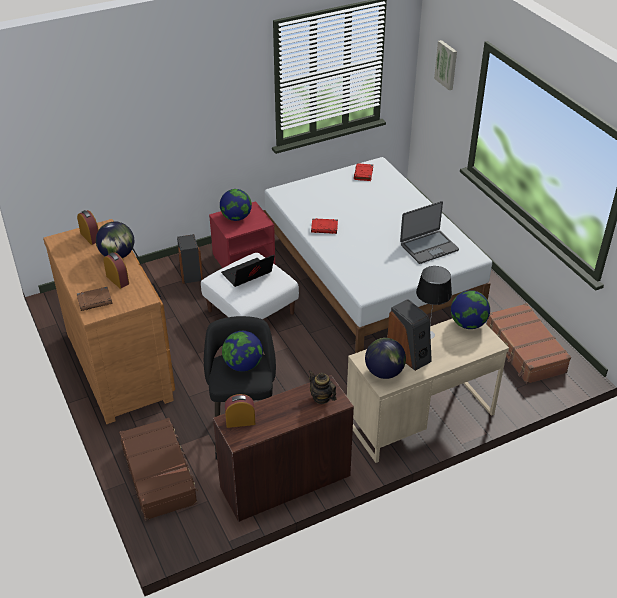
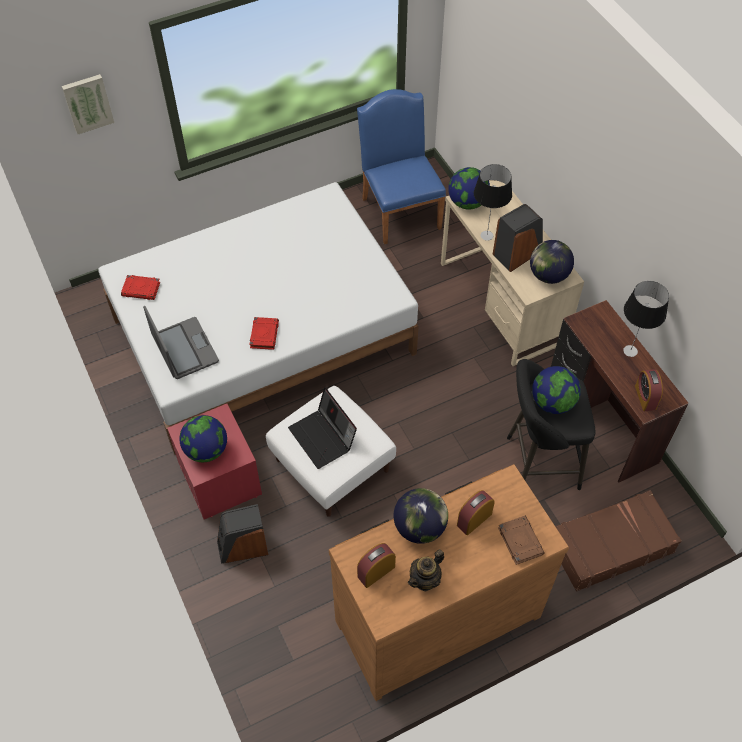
camera: 90 degrees left, 15 degrees up
(293, 416) = (630, 350): none -> table lamp
(321, 397) = (599, 326): teapot -> teapot (425, 580)
(428, 247) = (310, 233): laptop -> laptop (184, 349)
(524, 351) = (399, 209): brown suitcase -> blue chair

